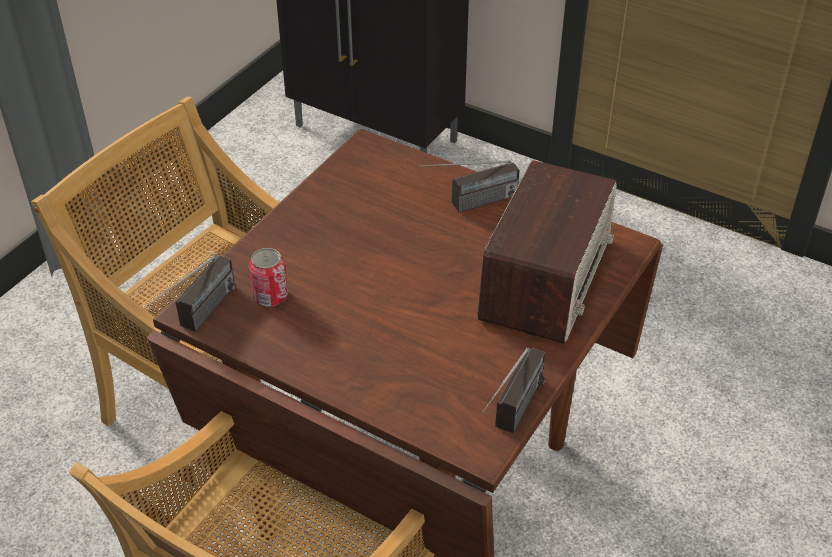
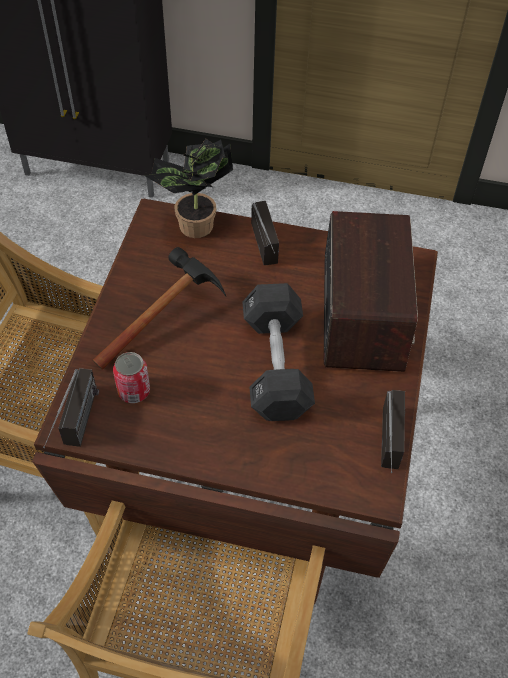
camera: 20 degrees left, 10 degrees up
(335, 239) = (168, 317): none -> hammer
(400, 166) = (194, 229): none -> potted plant
(427, 307) = (276, 365): none -> black dumbbell
(469, 205) = (269, 254): radio -> radio turned 60 degrees counterclockwise

